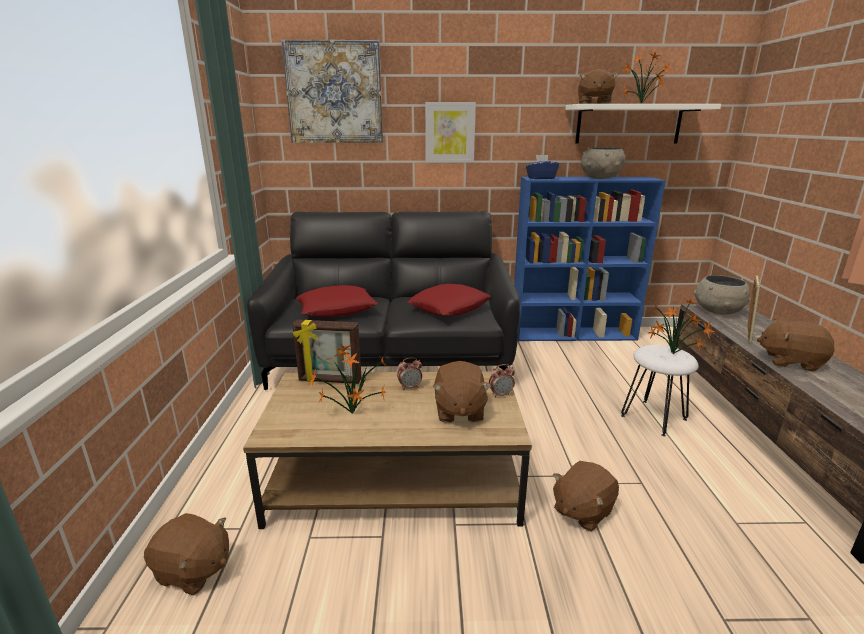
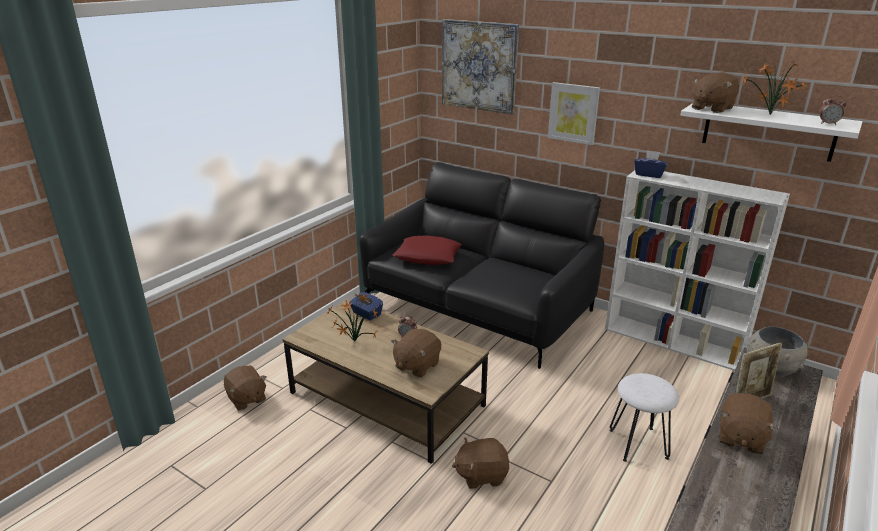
camera: 35 degrees right, 5 degrees up
(330, 381) = (366, 314): picture frame -> blue tissue box
(449, 307) = (513, 281): red pillow -> none
(501, 395) = (458, 366): alarm clock -> alarm clock (828, 124)
(574, 334) = (675, 342): blue bookcase -> white bookcase
(601, 178) = (716, 186): grey bowl -> none
(674, 355) = (653, 391): potted plant -> none
(790, 361) = (740, 438): brown plush toy -> brown plush toy turned 120 degrees counterclockwise

